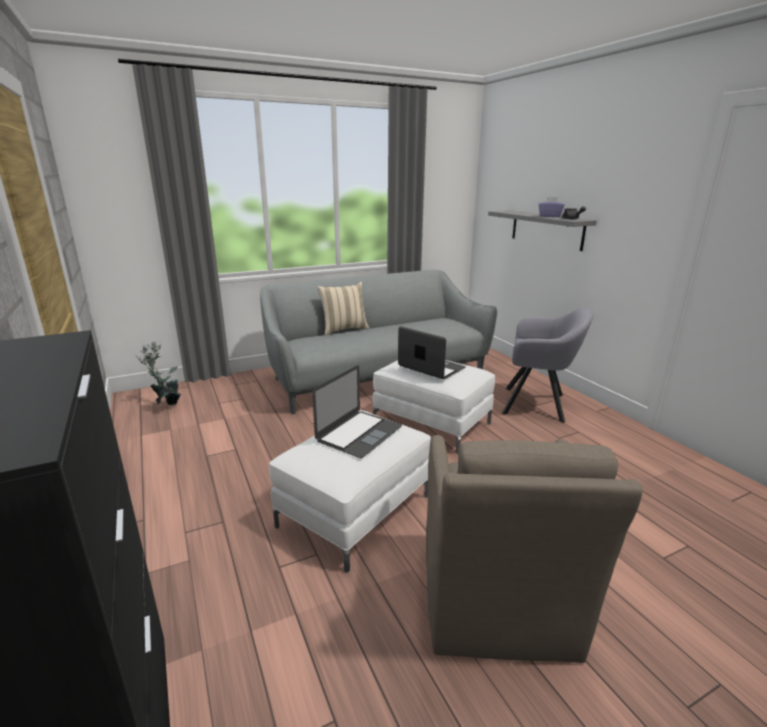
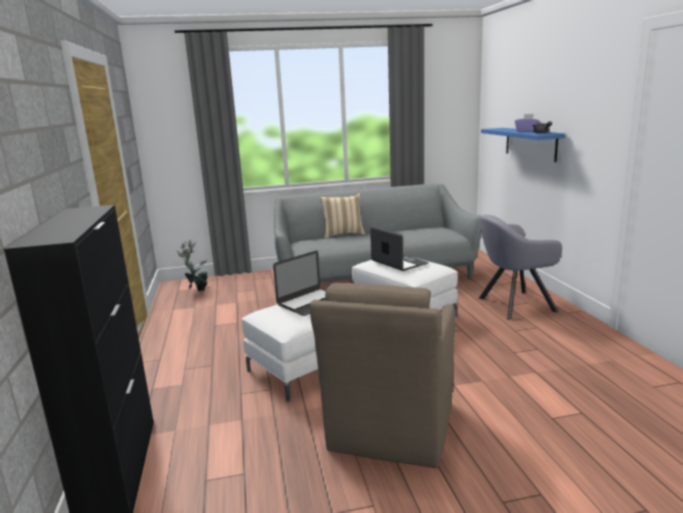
camera: 15 degrees right, 5 degrees down
(538, 404) = (512, 305): grey armchair -> grey armchair turned 135 degrees clockwise
(546, 229) = (530, 143): grey shelf -> blue shelf

